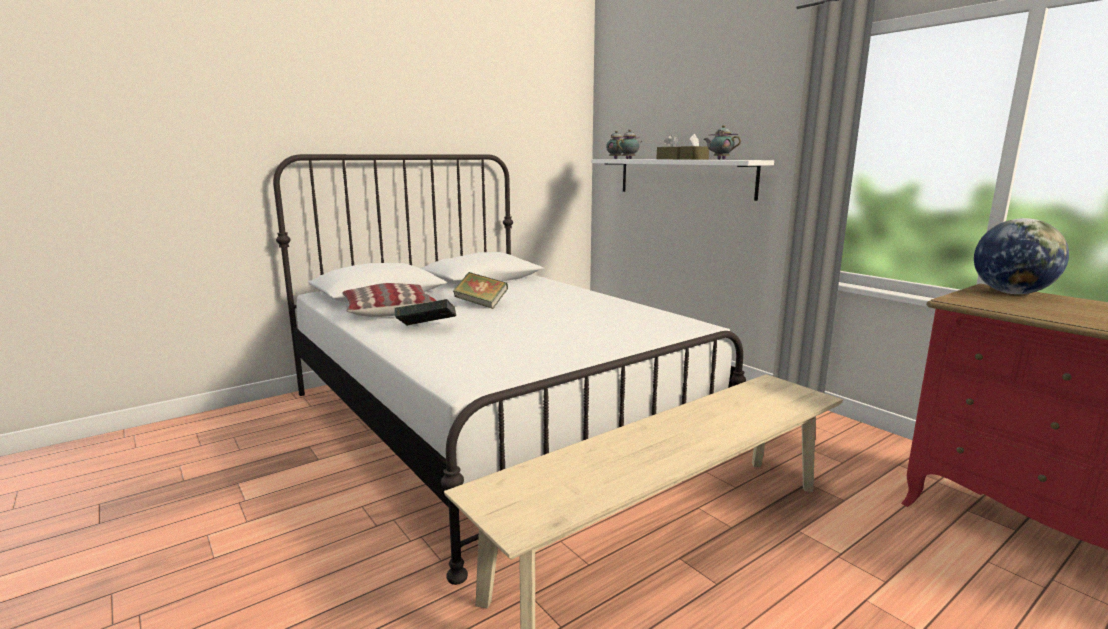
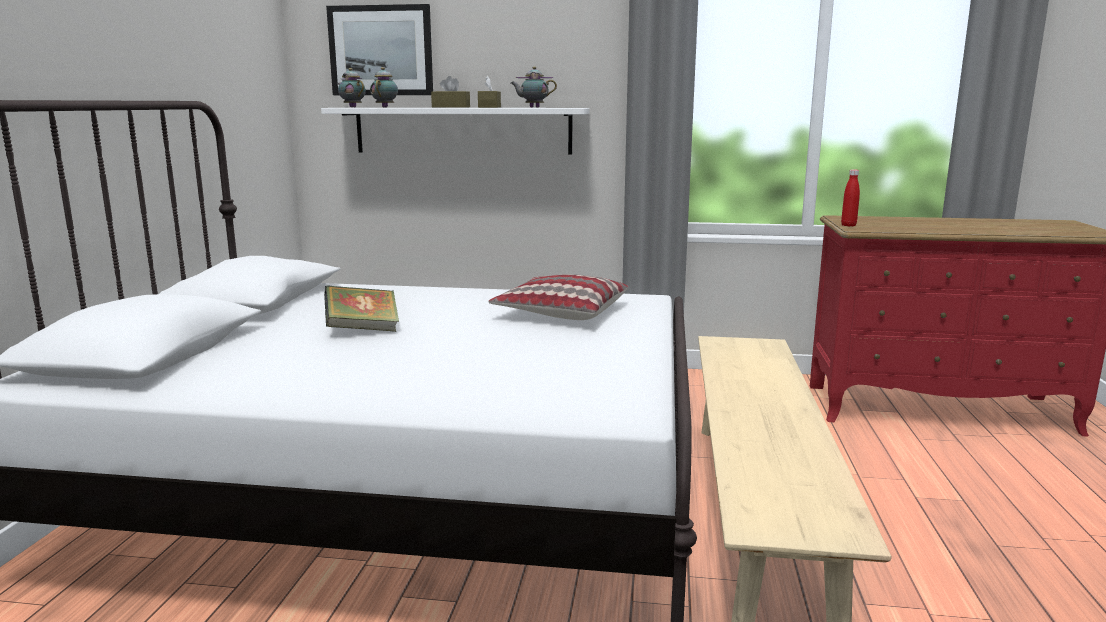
camera: 45 degrees left, 0 degrees up
(388, 310) = (248, 370): pillow -> pillow (560, 312)
(427, 329) = (389, 376): book -> none
(641, 117) = (381, 51): none -> picture
(961, 295) = (848, 225): none -> red bottle
(1011, 293) = (860, 219): globe -> none

